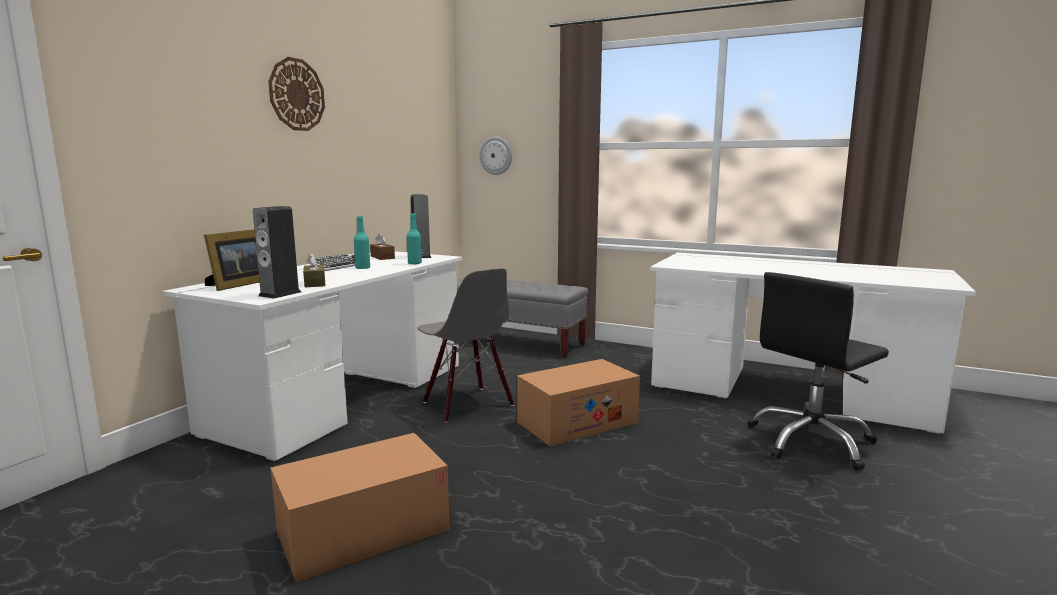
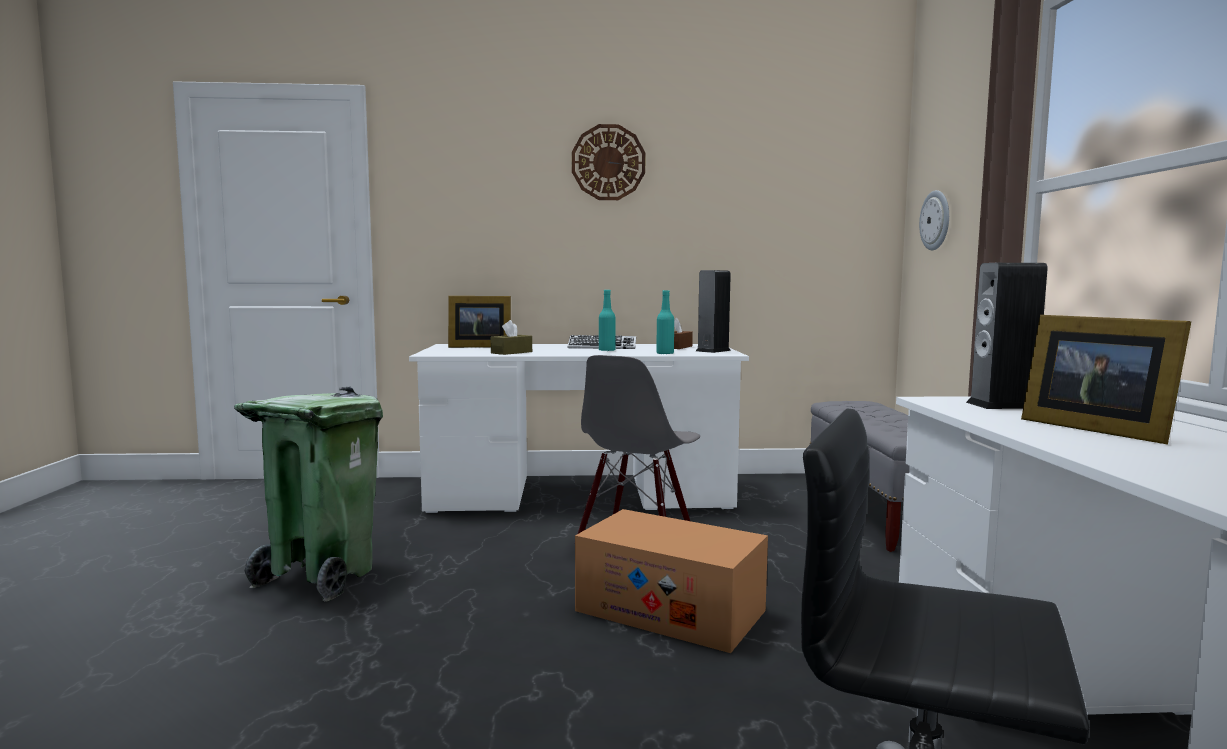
camera: 60 degrees right, 5 degrees down
(280, 294) = (455, 353): speaker -> speaker (1002, 405)
(363, 531) = (321, 576): cardboard box -> green trash can
(745, 266) = (1093, 428): none -> picture frame

